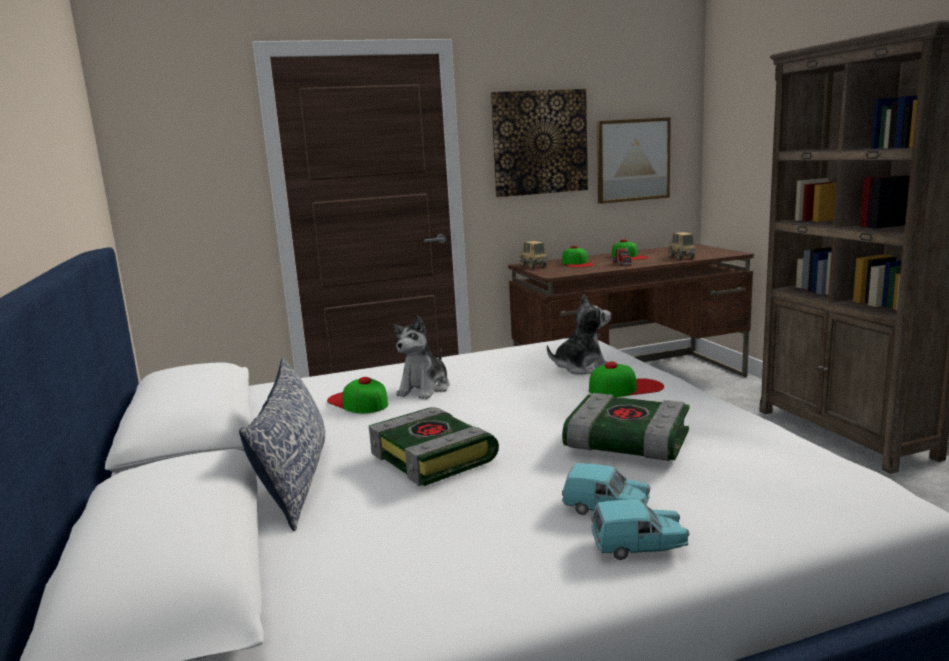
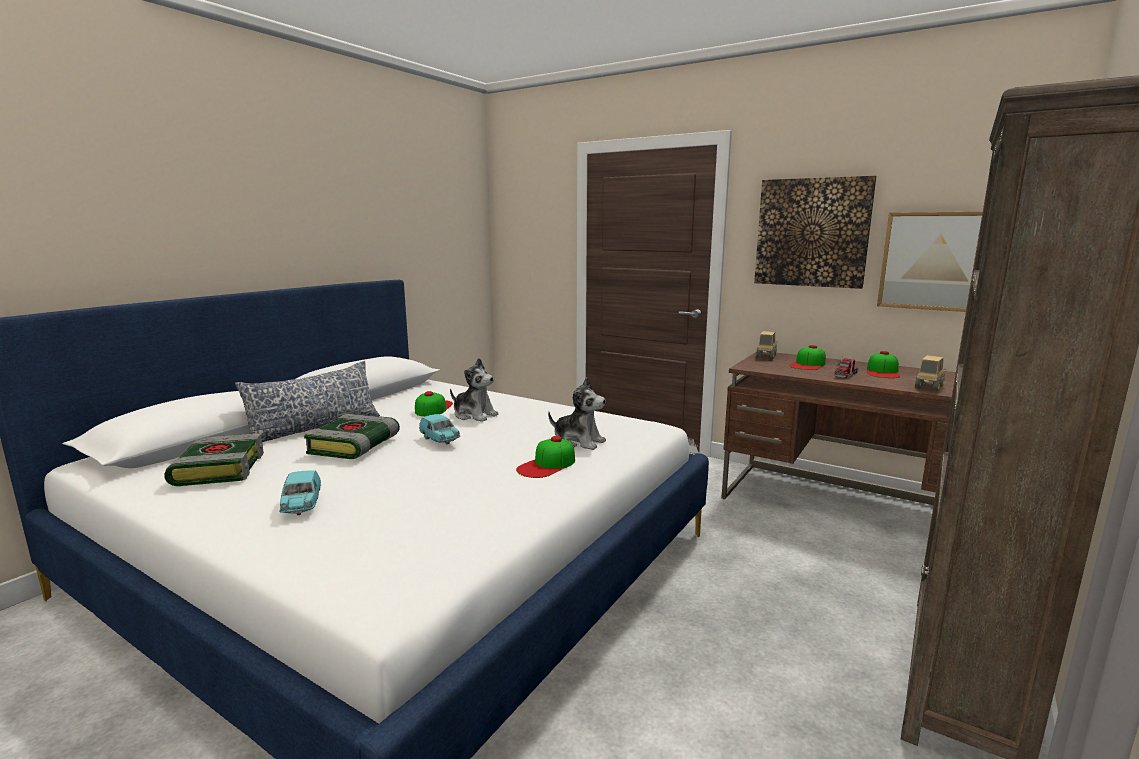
camera: 50 degrees right, 0 degrees up
(425, 389) = (474, 415): plush toy -> plush toy turned 135 degrees counterclockwise
(625, 442) = (410, 485): book -> book (218, 469)
(626, 388) = (547, 465): cap -> cap turned 90 degrees clockwise
(638, 547) = (251, 527): turquoise toy car -> turquoise toy car (440, 440)

